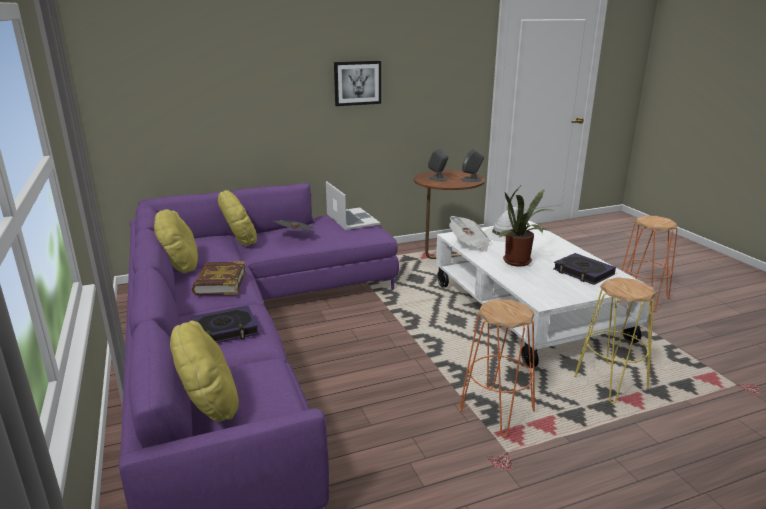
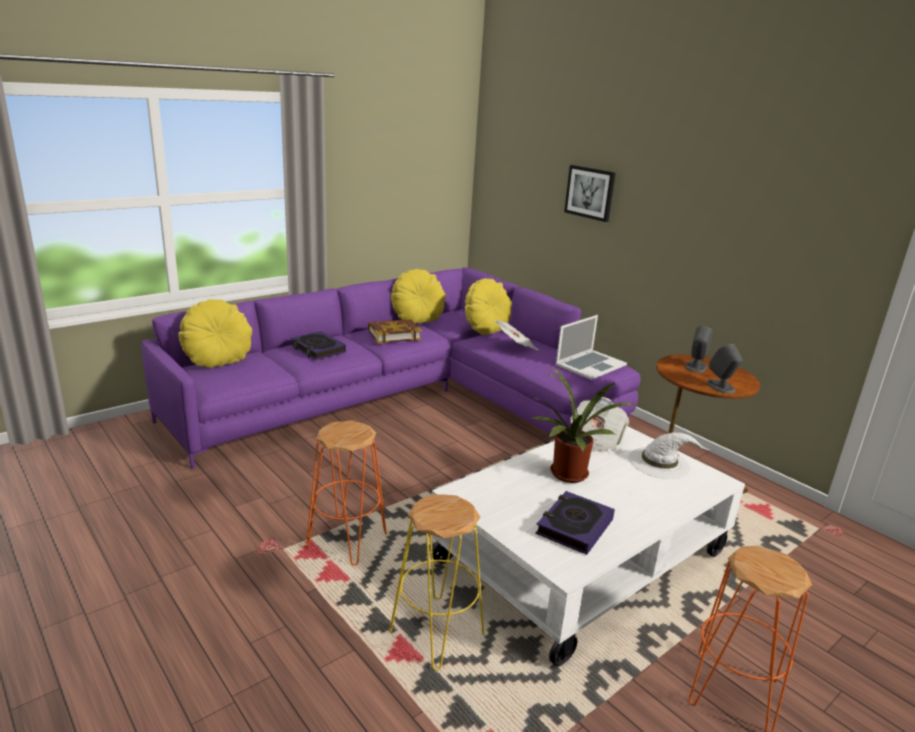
camera: 70 degrees right, 0 degrees up
(357, 83) = (681, 218): picture -> picture (590, 192)

